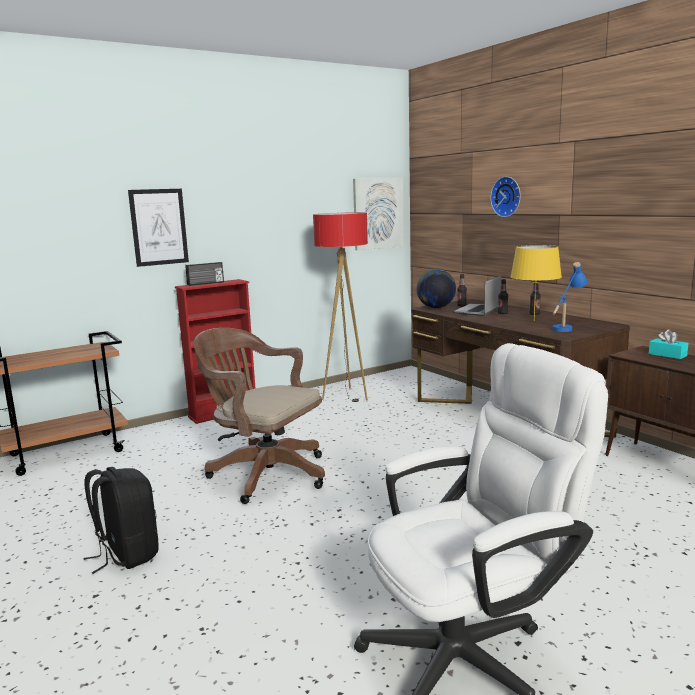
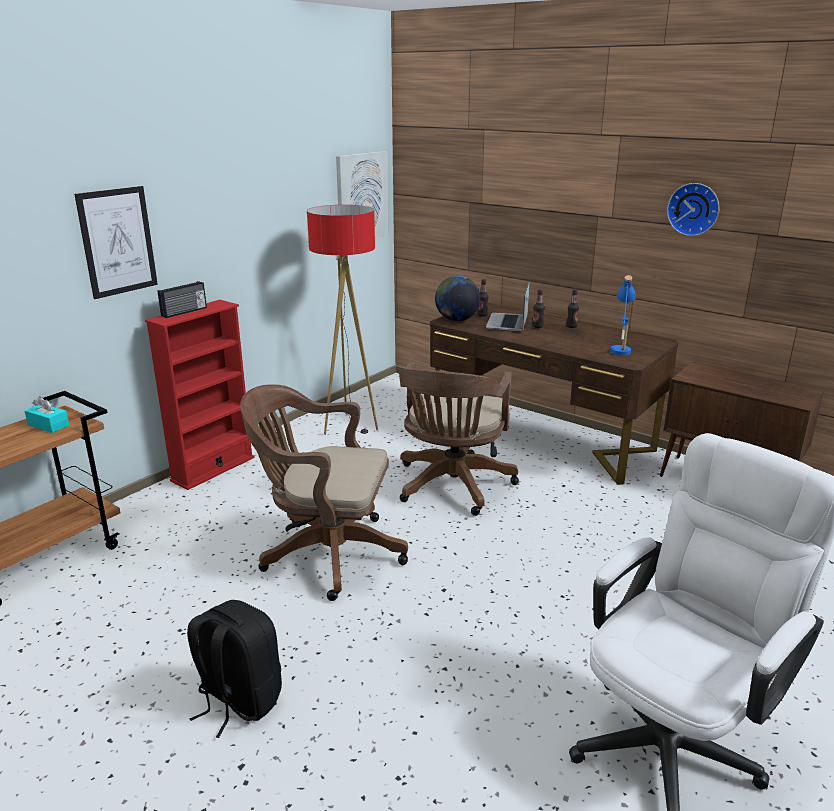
camera: 20 degrees left, 10 degrees up
(400, 443) = (452, 487): none -> brown office chair
(507, 196) = (532, 189): wall clock -> wall clock (694, 209)
(533, 320) = (579, 338): yellow table lamp -> none
(667, 355) = (723, 375): turquoise tissue box -> turquoise tissue box (48, 425)

